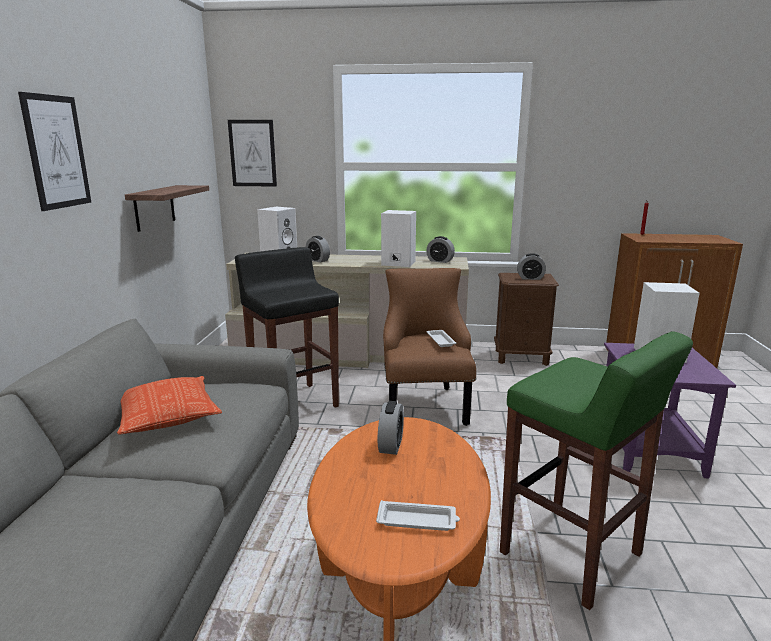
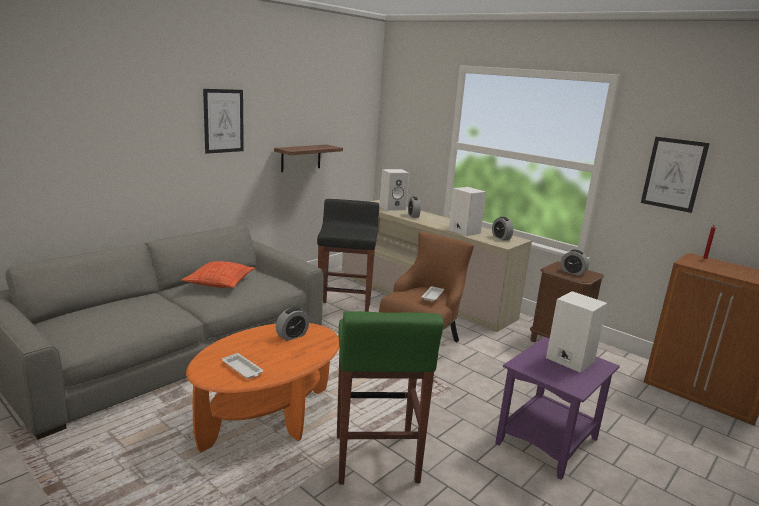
camera: 35 degrees right, 0 degrees up
(252, 153) = (399, 126): picture -> picture (673, 174)

